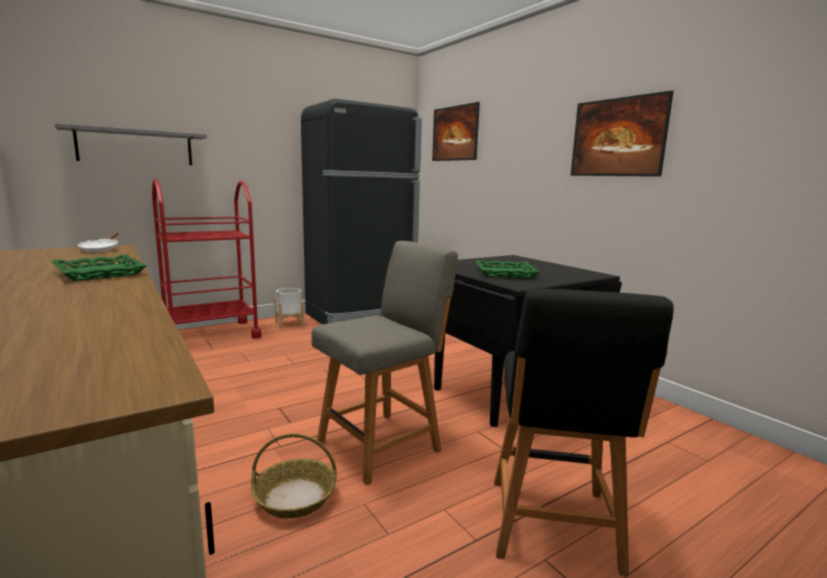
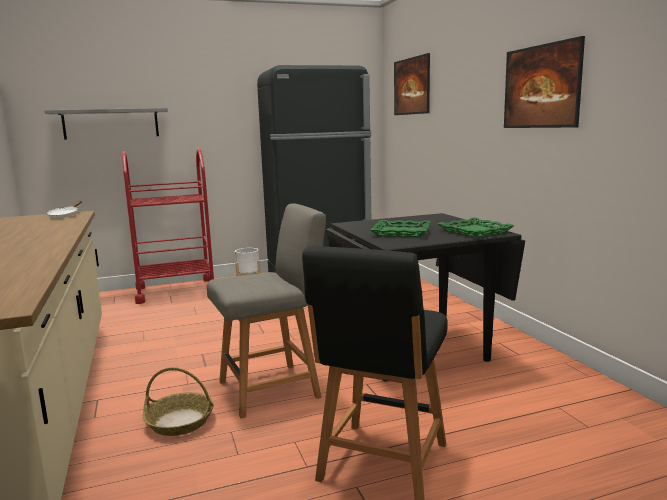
camera: 15 degrees right, 0 degrees up
(100, 273) = (46, 235): green tray -> green tray (475, 231)

